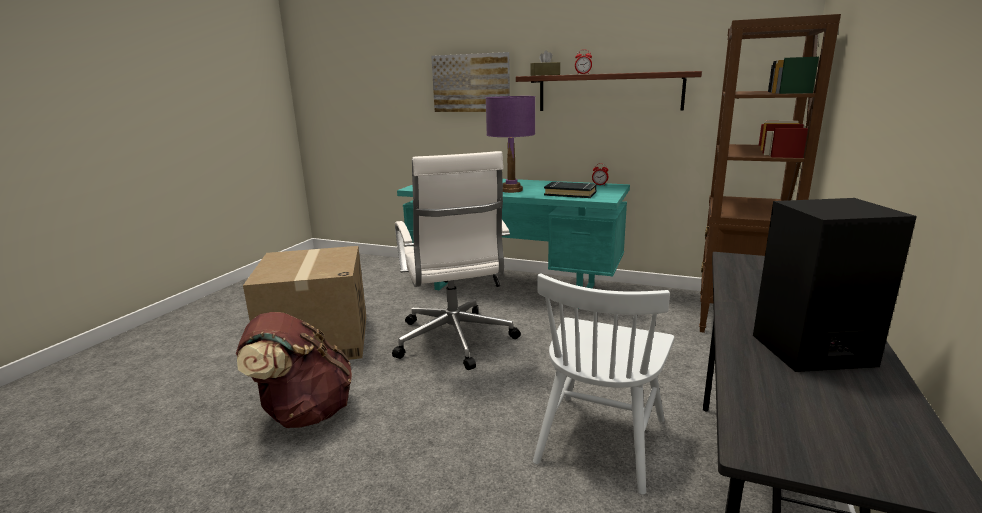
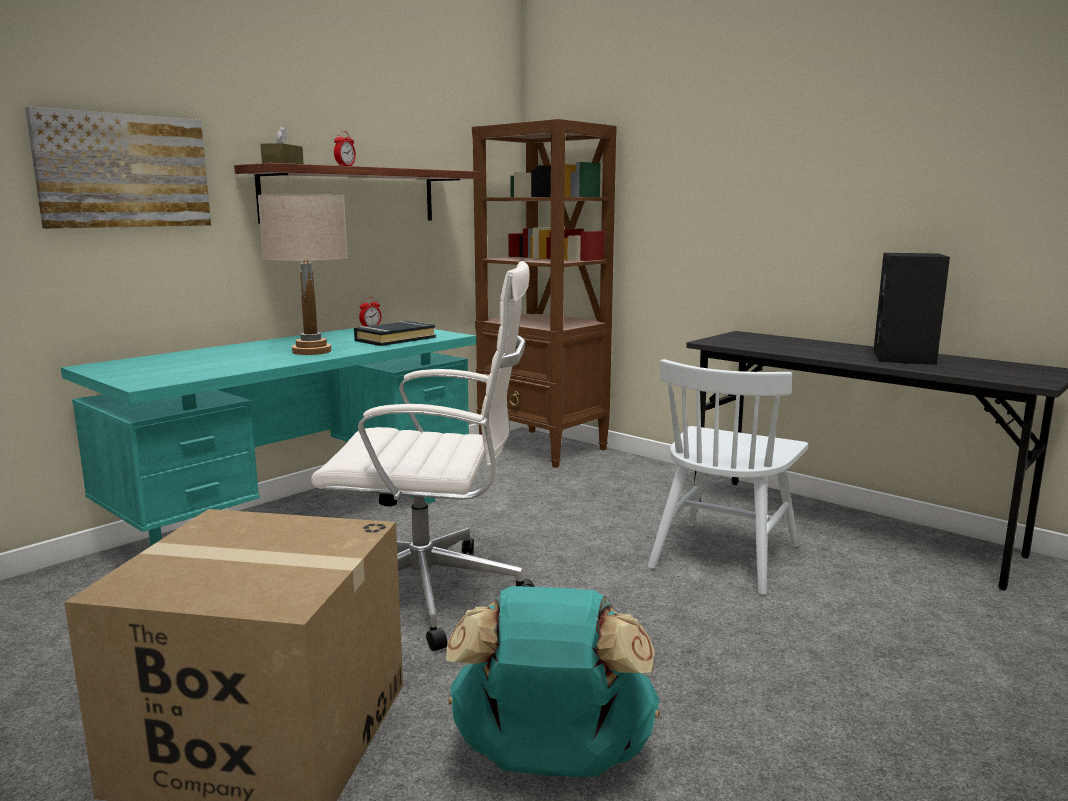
camera: 70 degrees left, 5 degrees down
(304, 412) = (551, 762): brown backpack -> turquoise backpack
(511, 190) = (311, 351): purple table lamp -> beige table lamp
(601, 439) = (724, 556): white chair -> white chair turned 75 degrees clockwise

